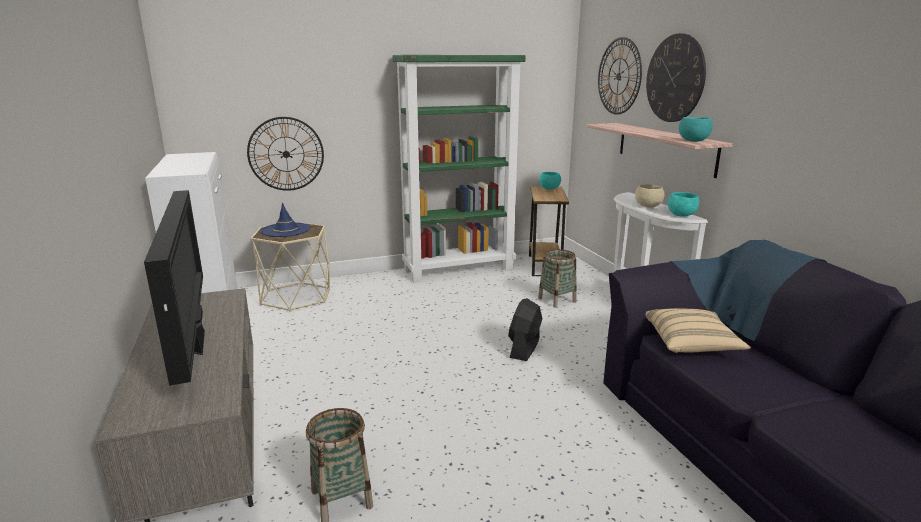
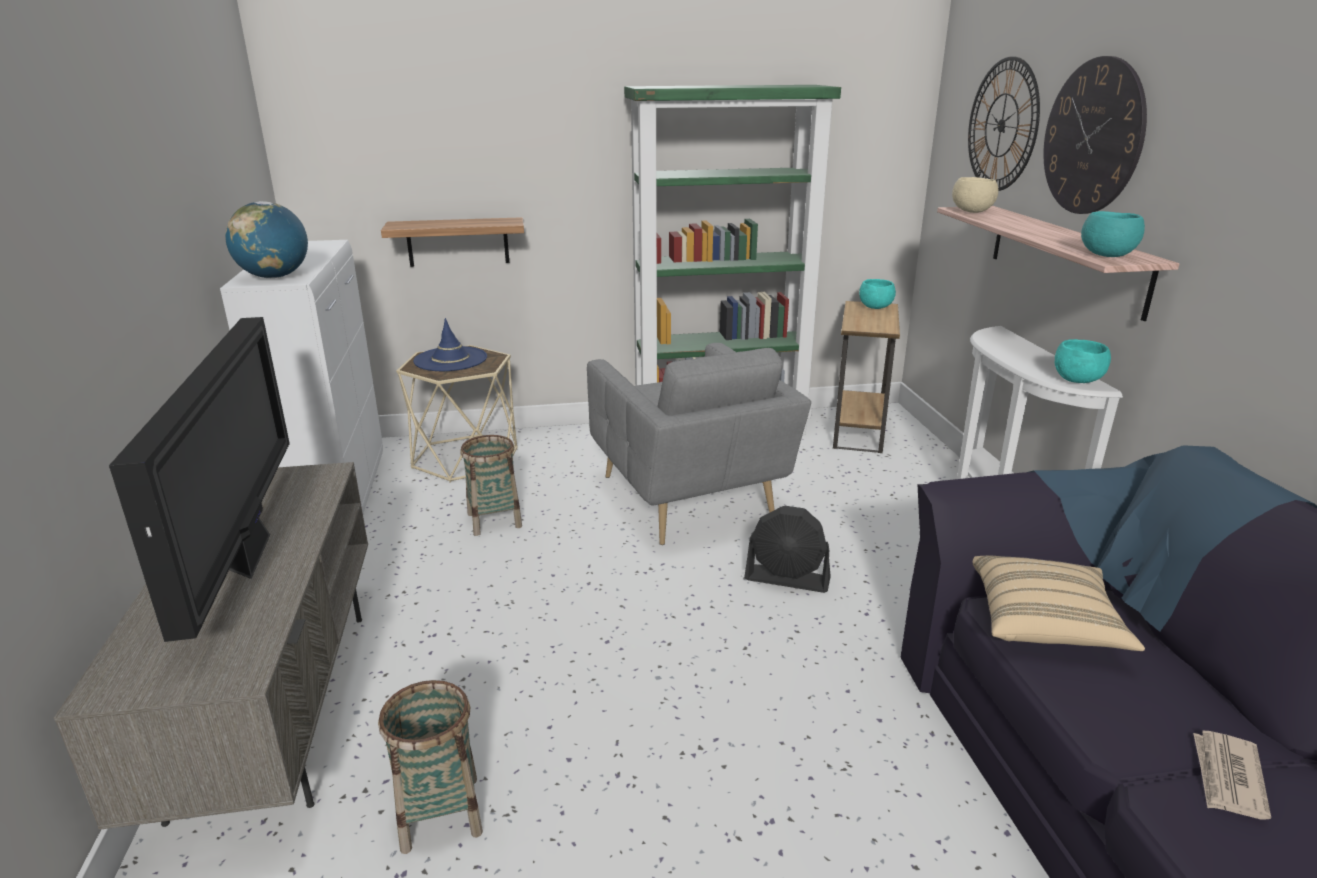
camera: 10 degrees right, 5 degrees up
(180, 171) = (274, 277): none -> globe
(286, 154) = (458, 242): wall clock -> shelf
(451, 310) = (689, 501): none -> grey armchair
(524, 348) = (787, 579): black fan -> black fan turned 105 degrees counterclockwise
(557, 300) = (863, 495): basket -> basket (494, 520)
(648, 206) = (1024, 358): beige bowl -> beige bowl (972, 212)
(808, 405) = (1227, 777): none -> newspaper

